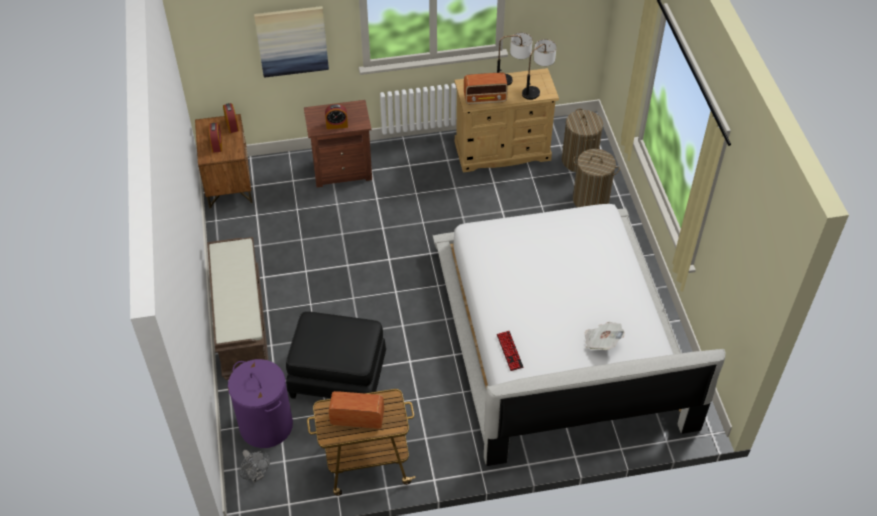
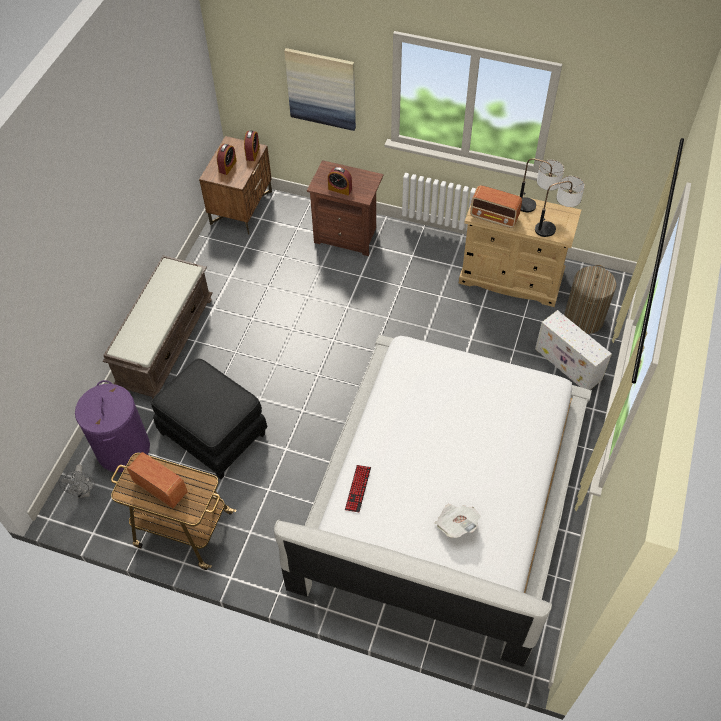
camera: 30 degrees right, 5 degrees up
(591, 199) = (569, 365): laundry basket -> white storage box

